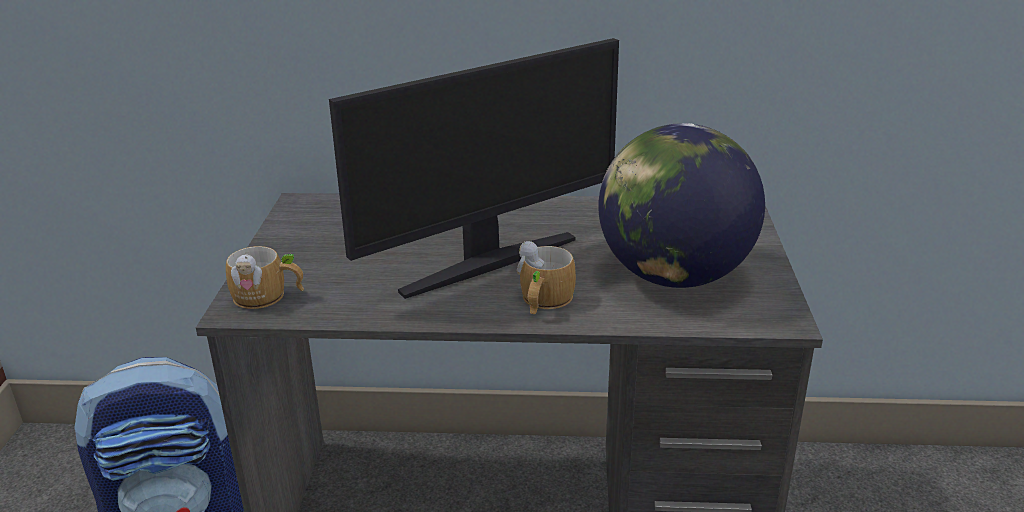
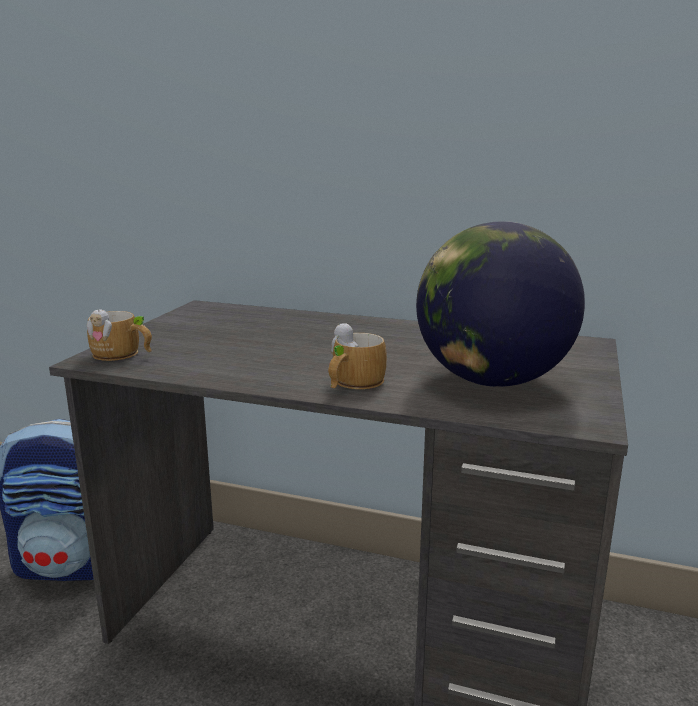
camera: 15 degrees right, 10 degrees down
(487, 262) = (322, 354): monitor -> none

